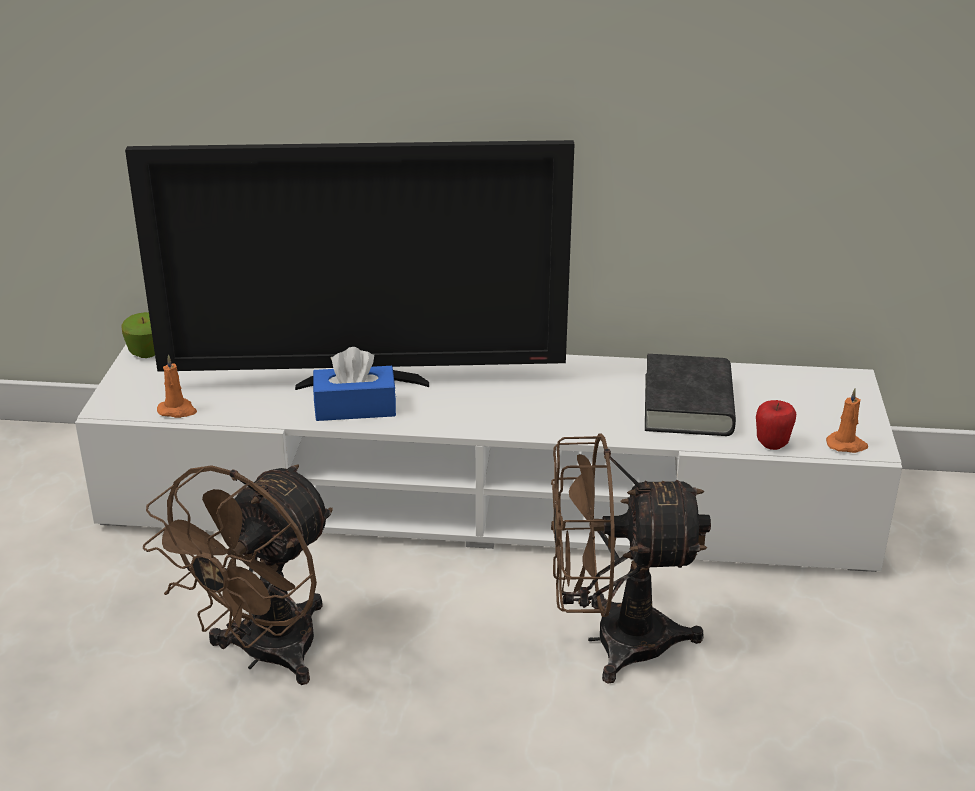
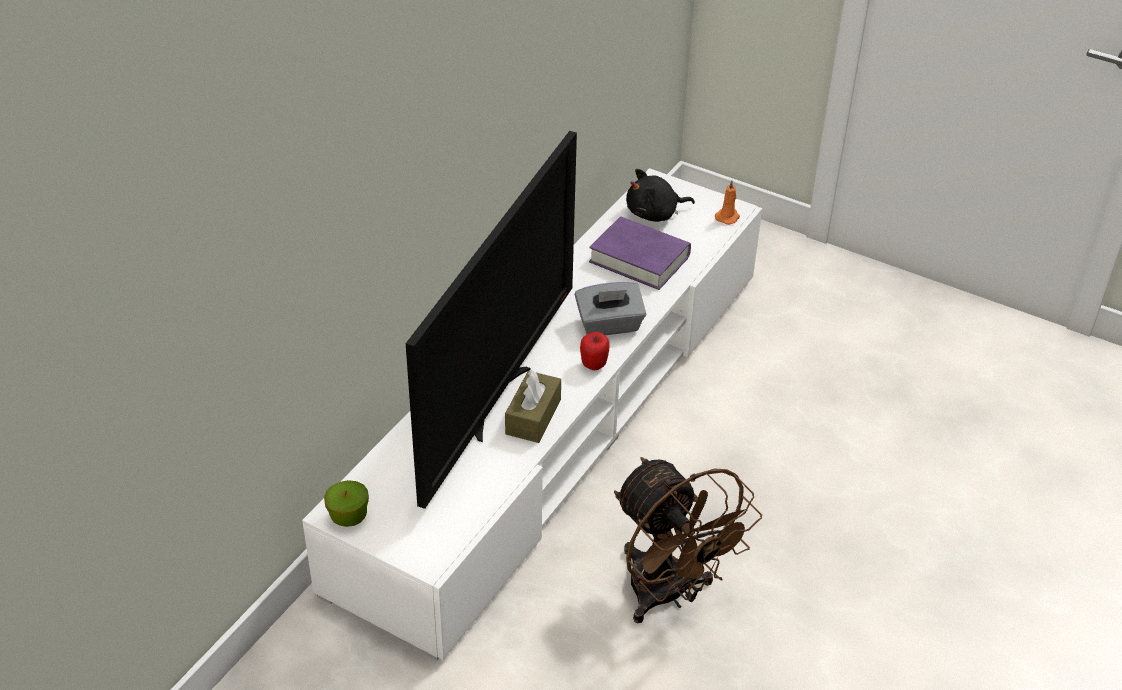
camera: 65 degrees left, 10 degrees up
(177, 410) = (467, 519): orange candle -> none
(355, 407) = (533, 416): blue tissue box -> brown tissue box
(547, 415) = (609, 325): none -> grey tissue box
(611, 641) = (747, 418): brown fan -> none
(688, 405) = (639, 259): black book -> purple book
(772, 444) = (708, 245): apple -> apple (594, 365)
(787, 394) = (655, 214): none -> black plush toy

